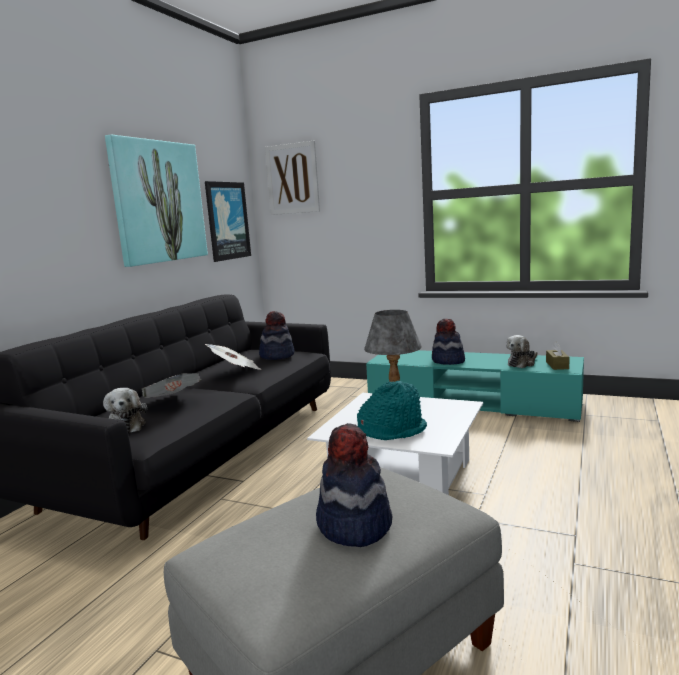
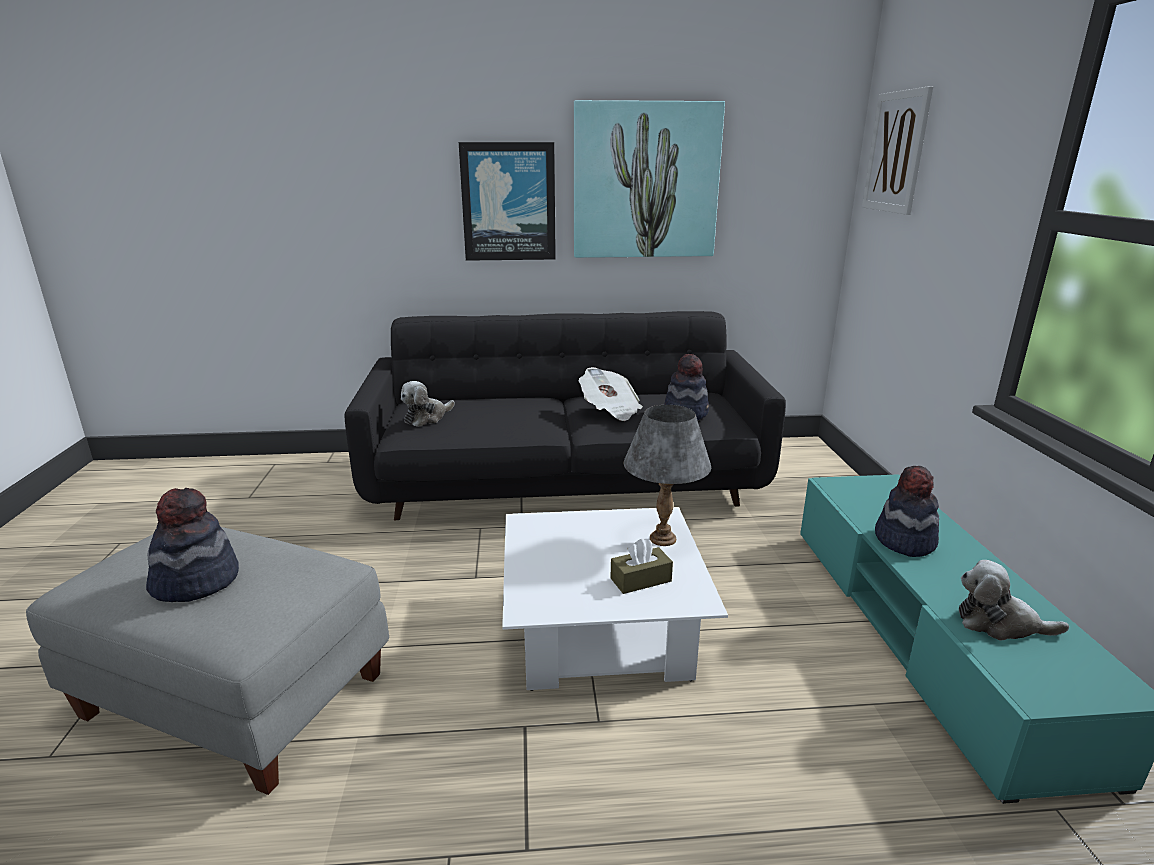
camera: 60 degrees right, 10 degrees up
(173, 402) = (492, 414): newspaper -> none
(227, 221) = (778, 210): picture -> picture (508, 202)
(392, 430) = (557, 562): turquoise hat -> none
(557, 365) = (1046, 673): brown tissue box -> brown tissue box (641, 580)

